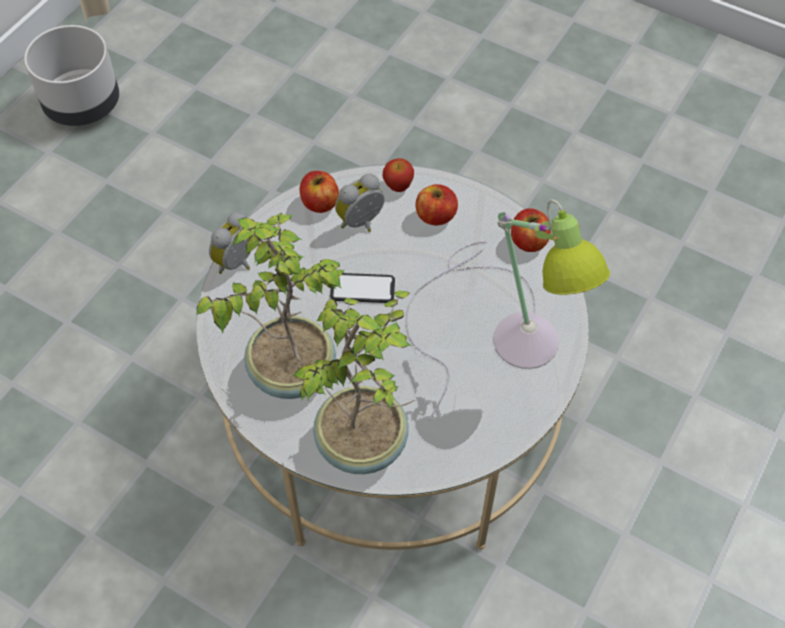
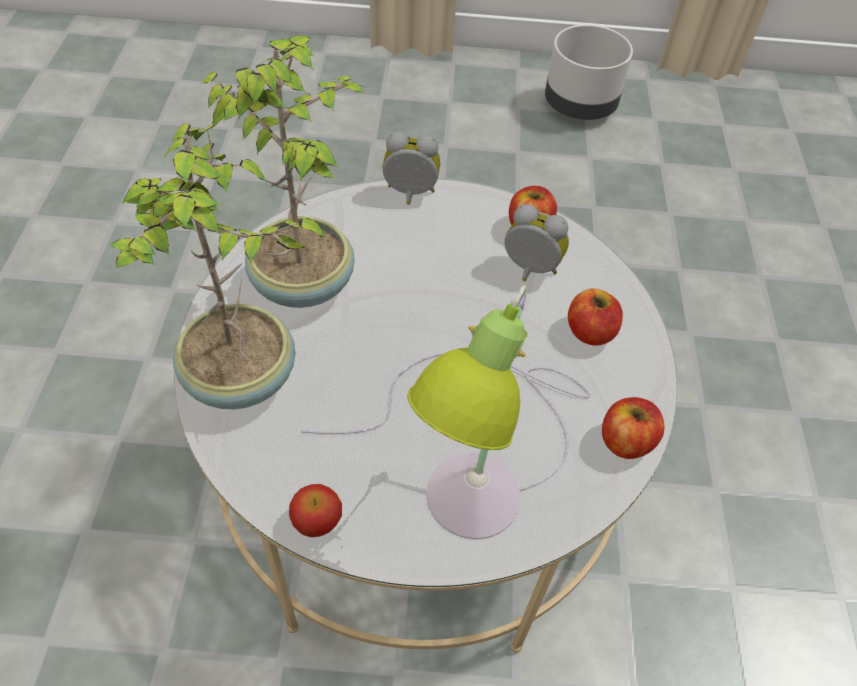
camera: 60 degrees right, 5 degrees down
(362, 288) = (443, 303): phone -> none
(398, 185) = (605, 282): apple -> apple (317, 522)

